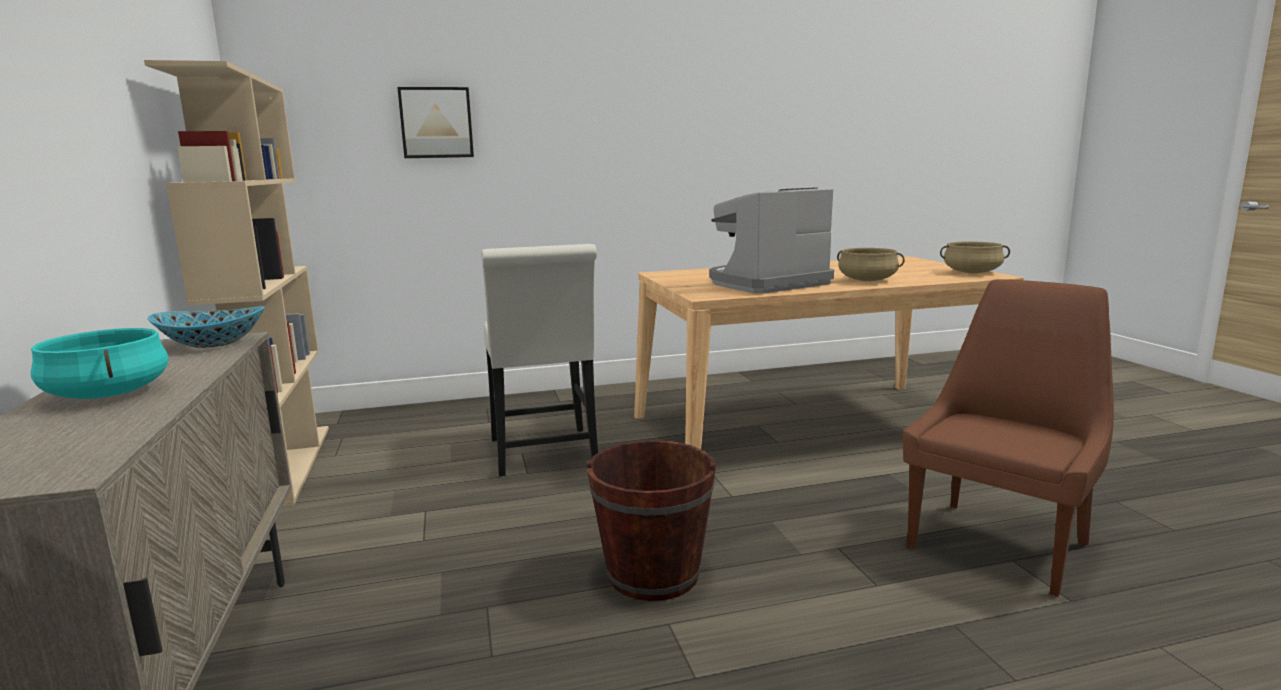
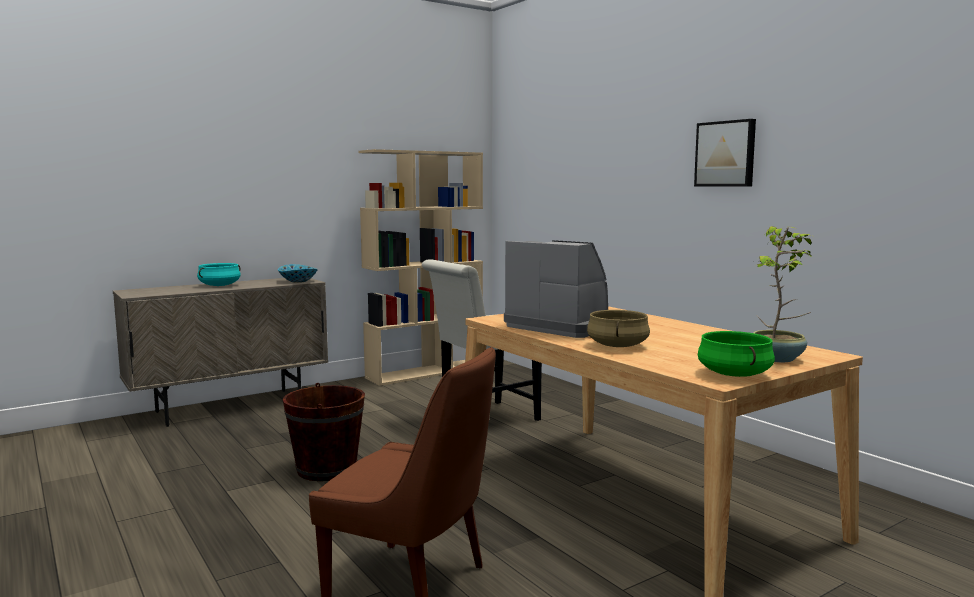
camera: 70 degrees right, 5 degrees down
(436, 123) = (570, 170): picture -> picture (726, 154)
(919, 264) = (778, 359): none -> potted plant
(972, 272) = (733, 374): beige cooking pot -> green cooking pot

